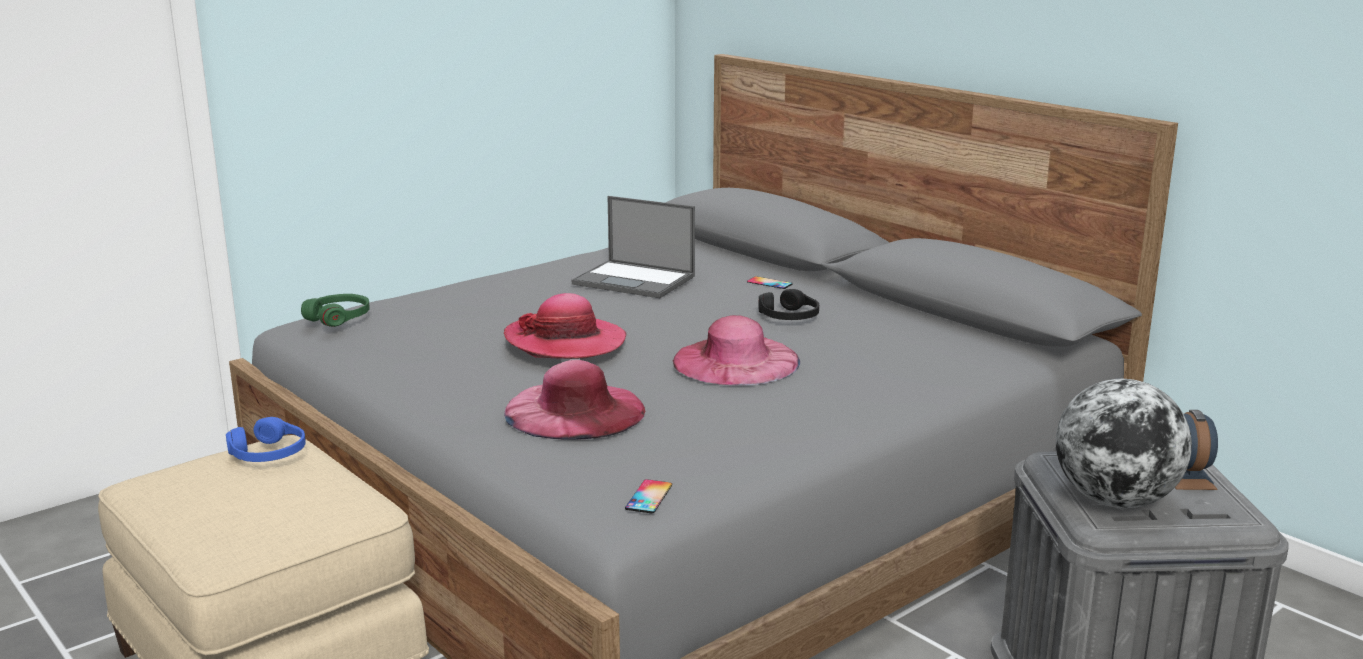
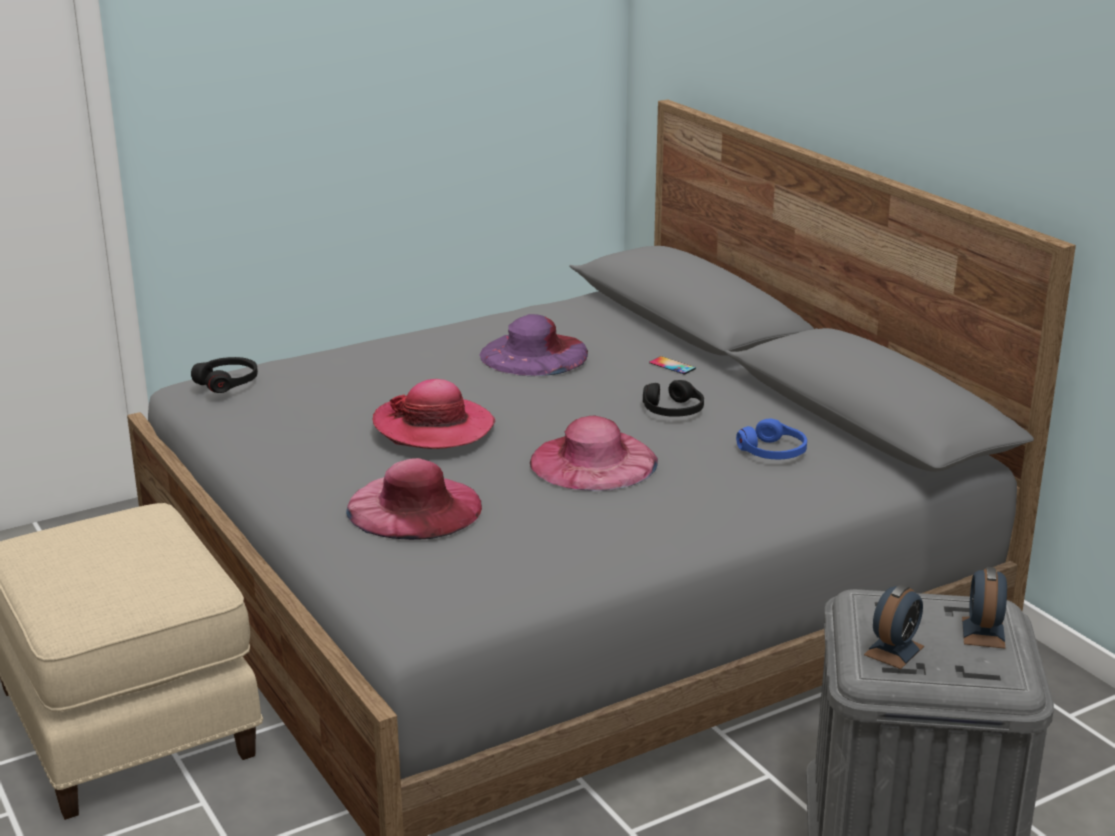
camera: 10 degrees right, 5 degrees up
(268, 454) = (134, 525): blue headphones -> blue headphones (773, 452)
(338, 318) = (227, 382): green headphones -> black headphones
(635, 280) = (534, 354): laptop -> purple hat
(649, 497) = (448, 606): phone -> none
(1114, 500) = (894, 650): globe -> alarm clock

